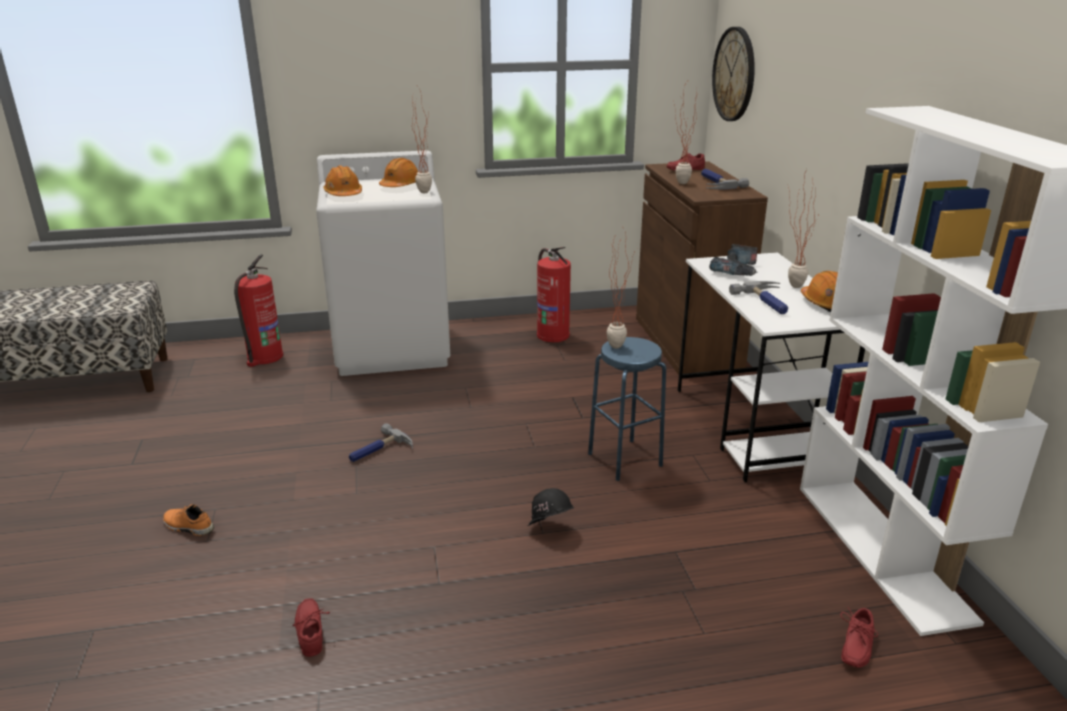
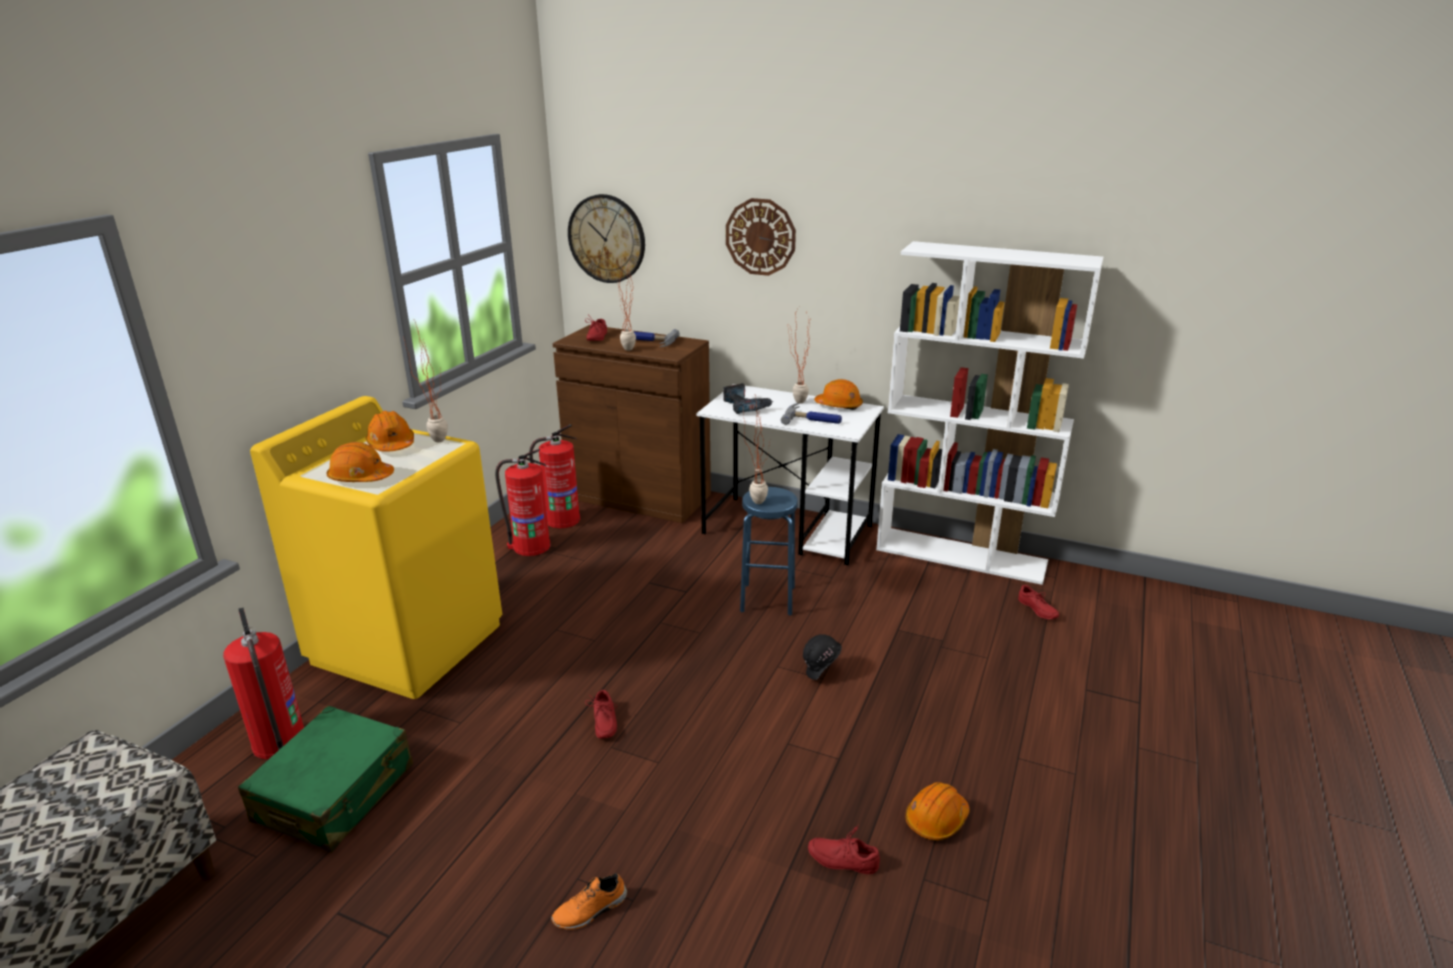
camera: 55 degrees left, 0 degrees up
(235, 393) = (335, 793): none -> green suitcase
(379, 451) = (602, 723): hammer -> red shoe
(392, 347) = (409, 642): white washing machine -> yellow washing machine
(403, 675) = (936, 819): none -> orange hard hat
(603, 329) = (561, 520): none -> fire extinguisher
(822, 85) = (760, 237): none -> wall clock

